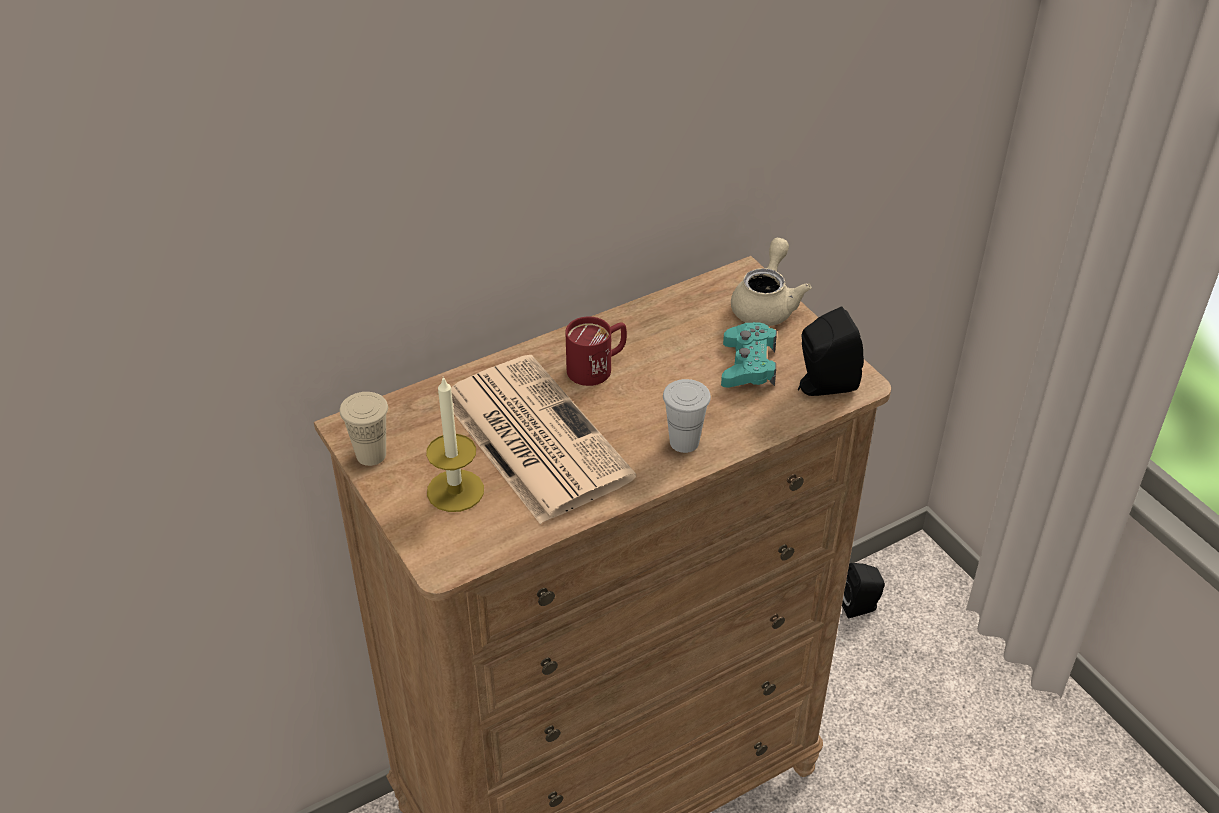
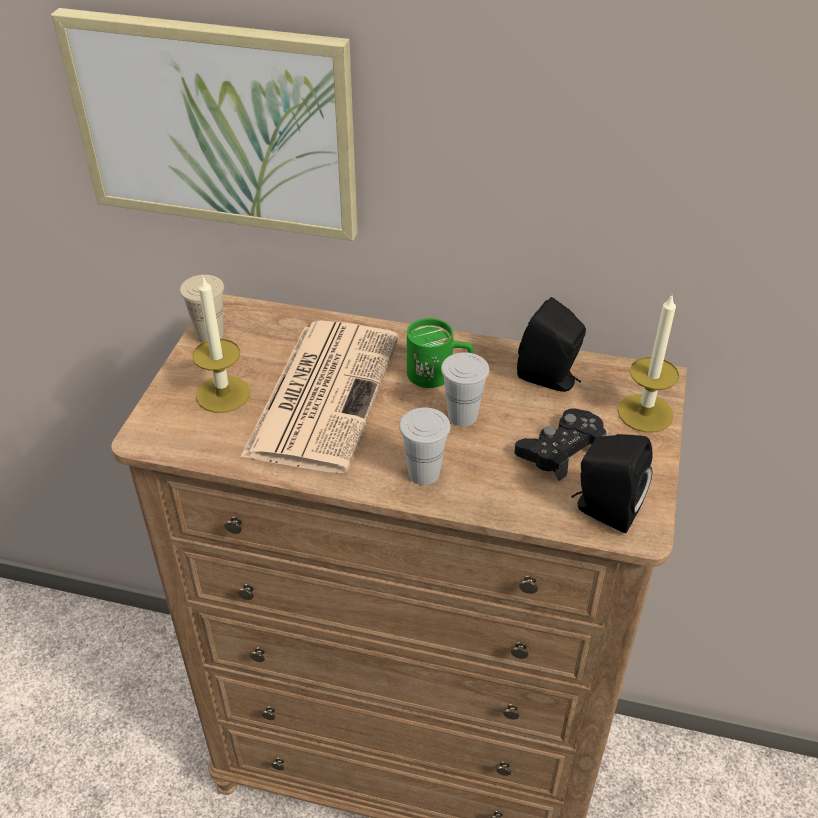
camera: 45 degrees right, 0 degrees up
(301, 242) = (215, 124): none -> picture
(598, 367) = (439, 375): red mug -> green mug
(655, 385) = (462, 416): none -> white cup
(748, 365) = (560, 450): turquoise game controller -> black game controller
(766, 304) = (645, 413): beige teapot -> candle
(860, 607) = (747, 788): black speaker -> black speaker (550, 379)

